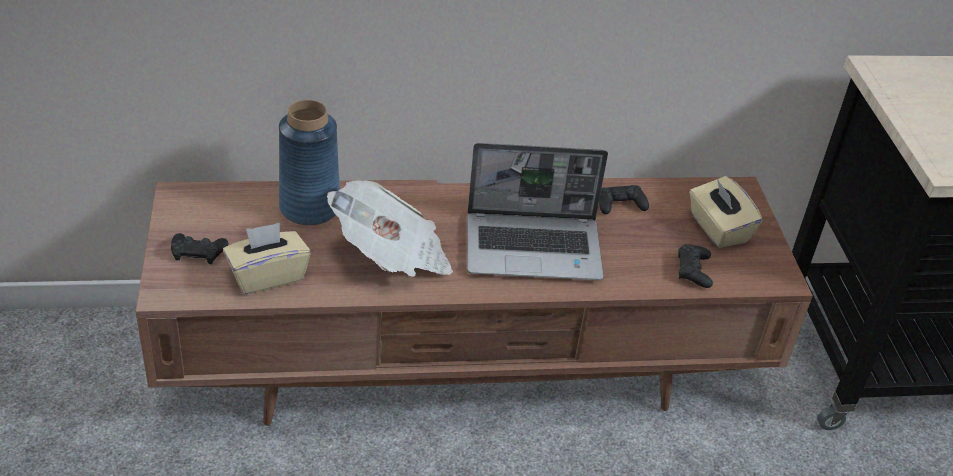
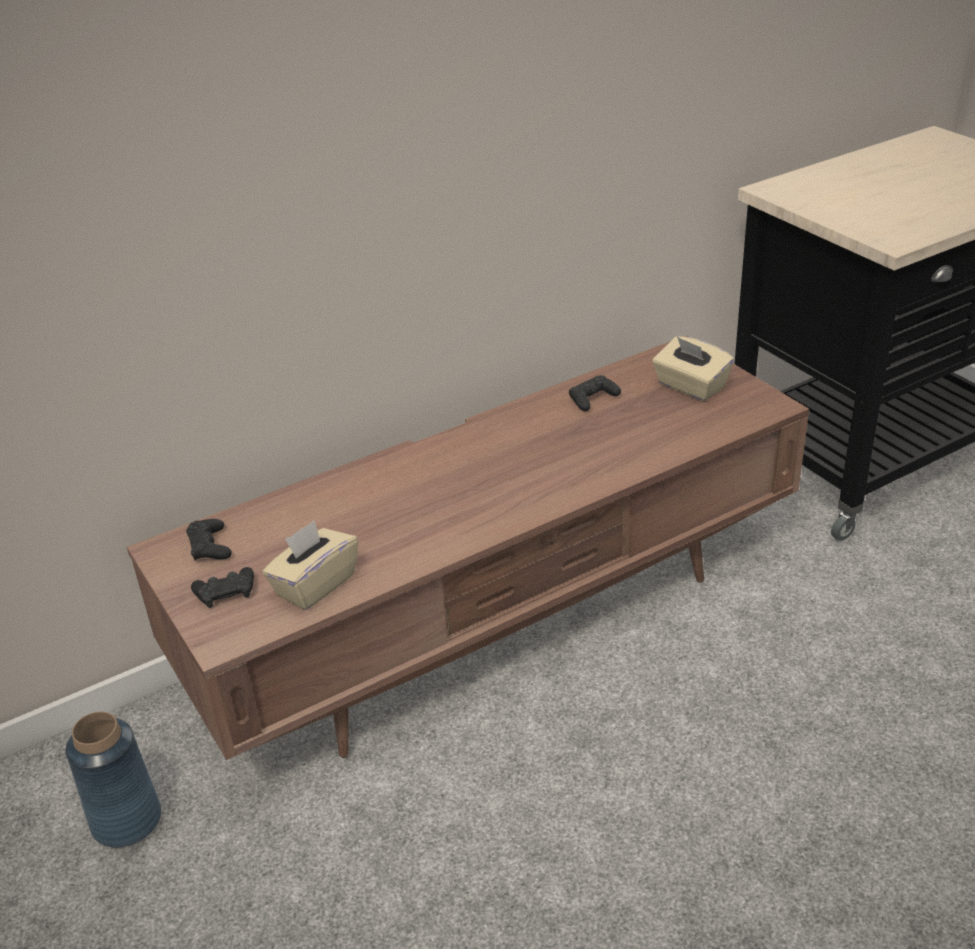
camera: 20 degrees left, 5 degrees down
(310, 207) = (306, 509): blue vase -> blue vase (126, 820)
(392, 256) = (422, 520): newspaper -> none
(534, 248) = (547, 462): laptop -> none
(693, 270) = (698, 427): black game controller -> black game controller (209, 546)

